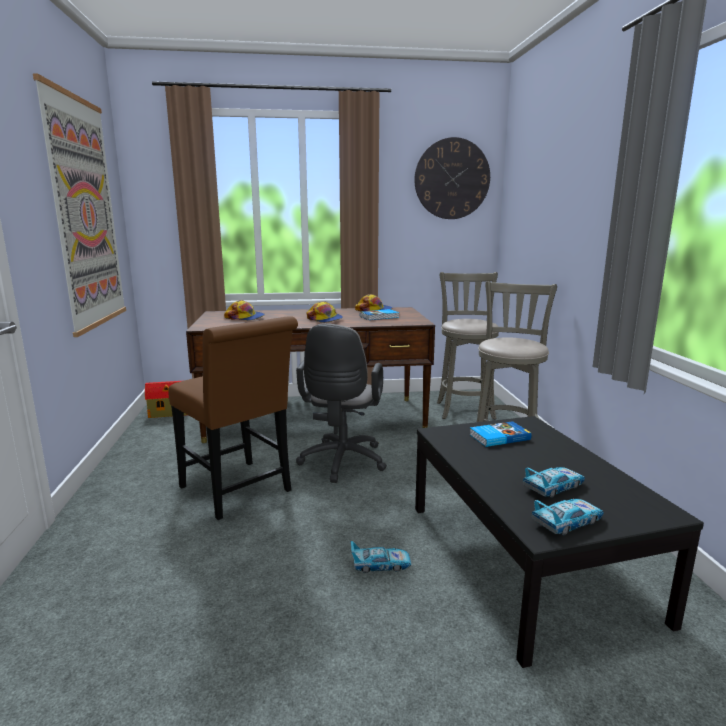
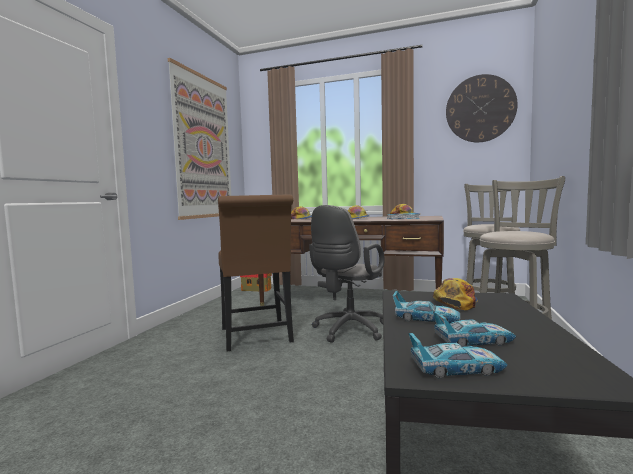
camera: 25 degrees right, 10 degrees down
(380, 564) = (318, 405): toy car -> toy car (426, 319)
(498, 437) = (455, 302): book -> cap

